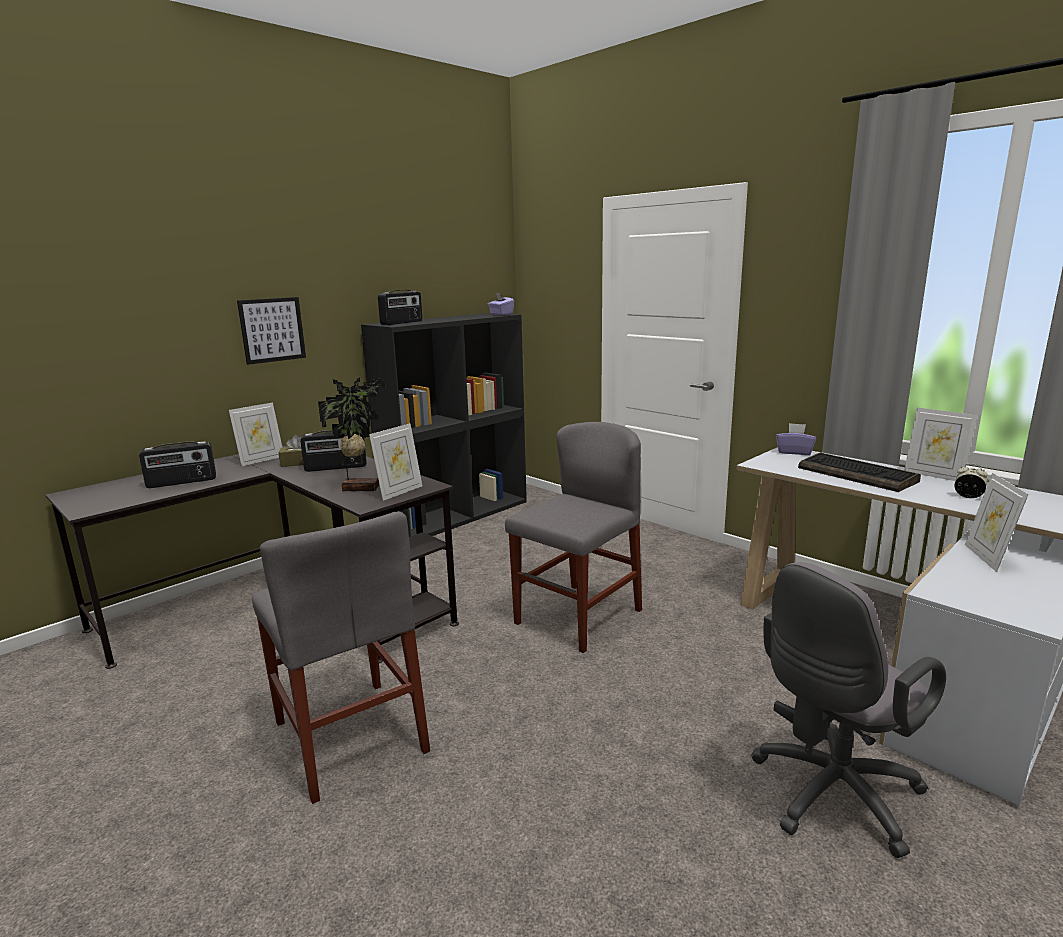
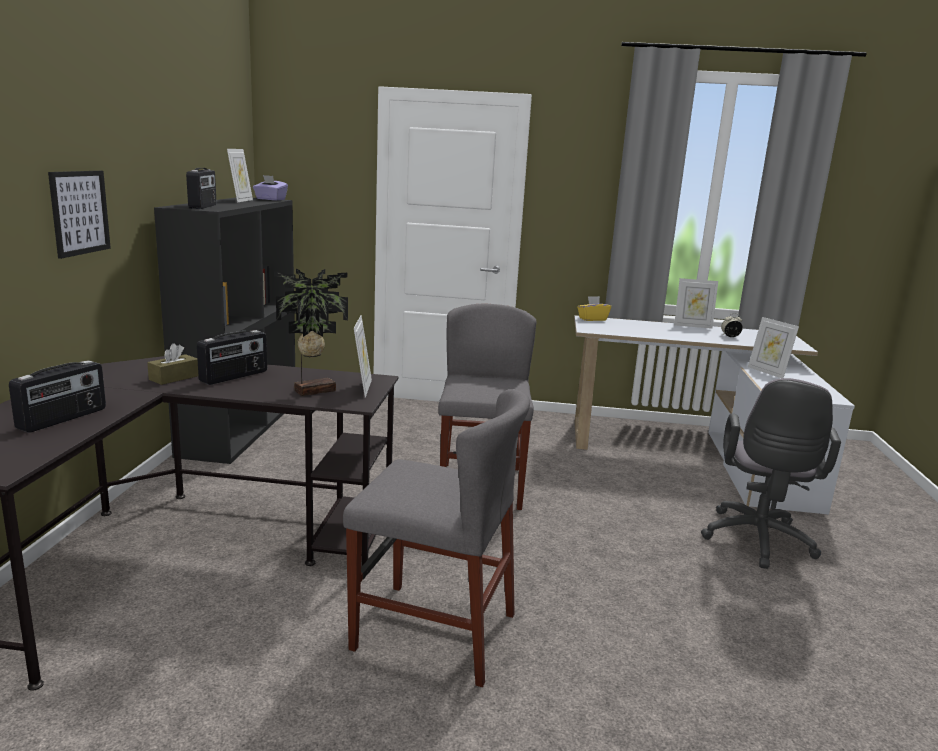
camera: 40 degrees left, 0 degrees up
(261, 460) = (113, 381): picture frame -> picture frame (241, 201)
(794, 452) = (592, 319): purple tissue box -> yellow tissue box
(858, 474) = (656, 330): keyboard -> none

